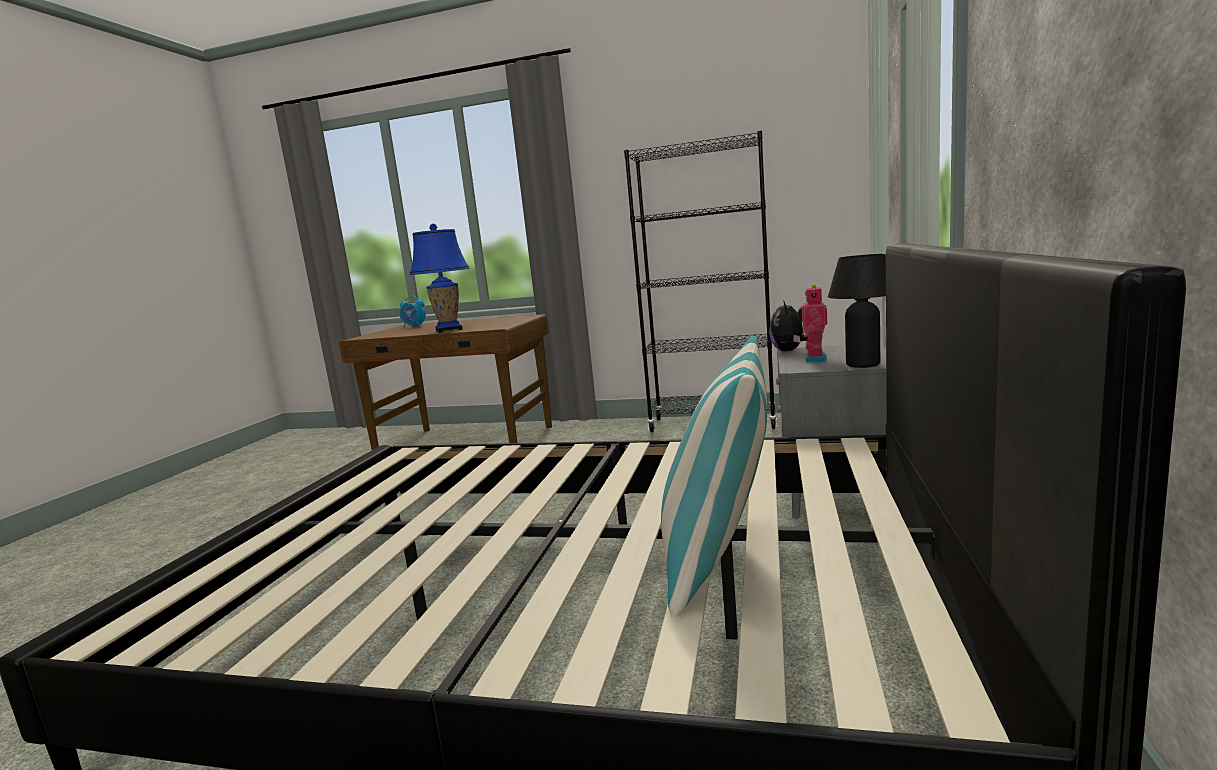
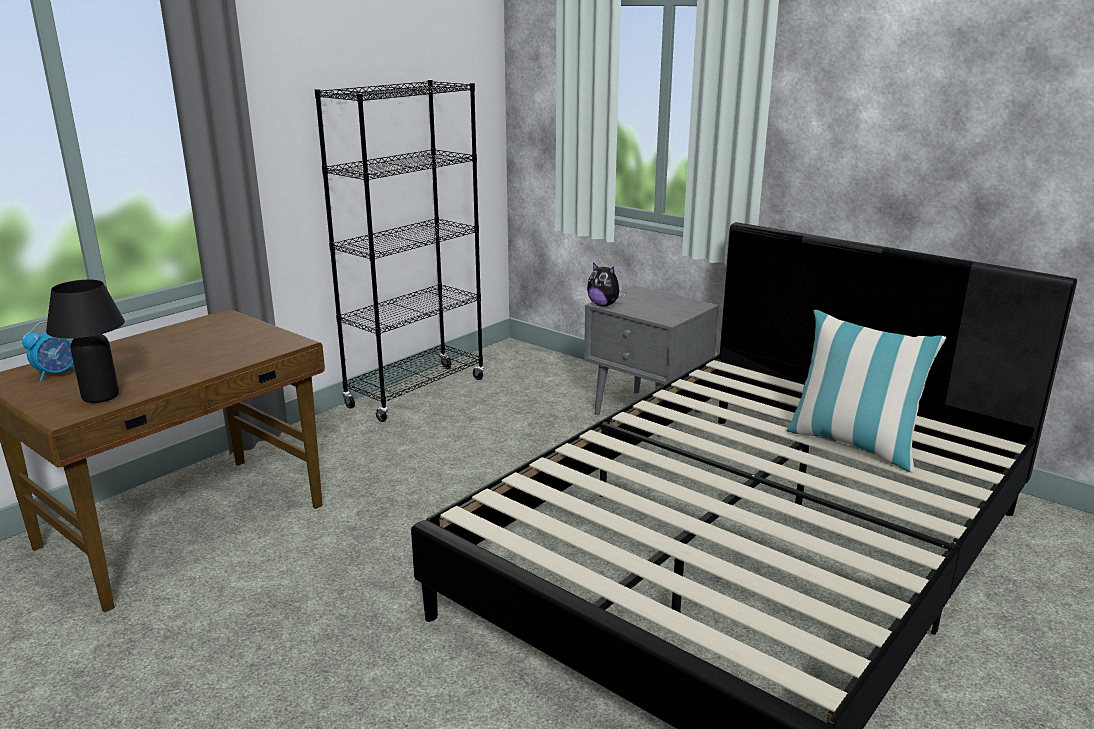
camera: 65 degrees left, 10 degrees up
(449, 330) = (213, 363): blue table lamp -> none
(813, 359) = (647, 309): toy robot -> none
(863, 364) = (692, 308): black table lamp -> black table lamp (100, 396)

